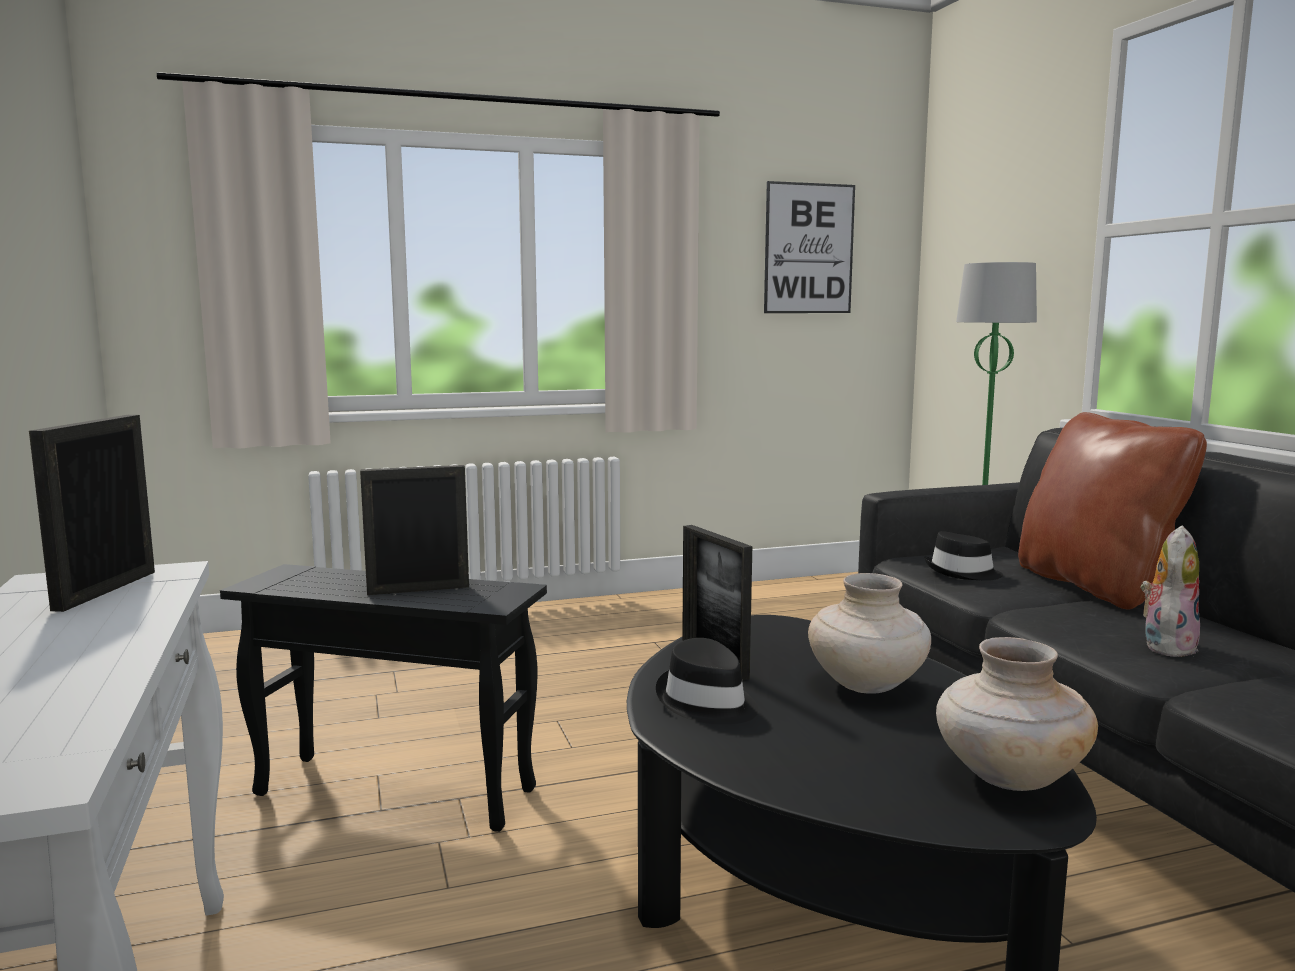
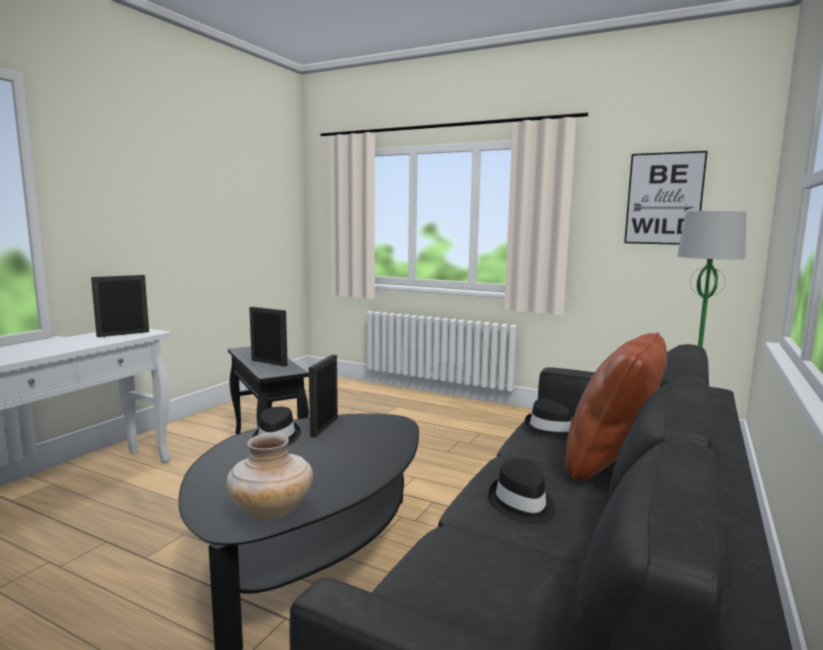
camera: 45 degrees right, 0 degrees up
(867, 685) = (345, 458): beige vase -> none
(1166, 645) = (521, 504): plush toy -> black hat

